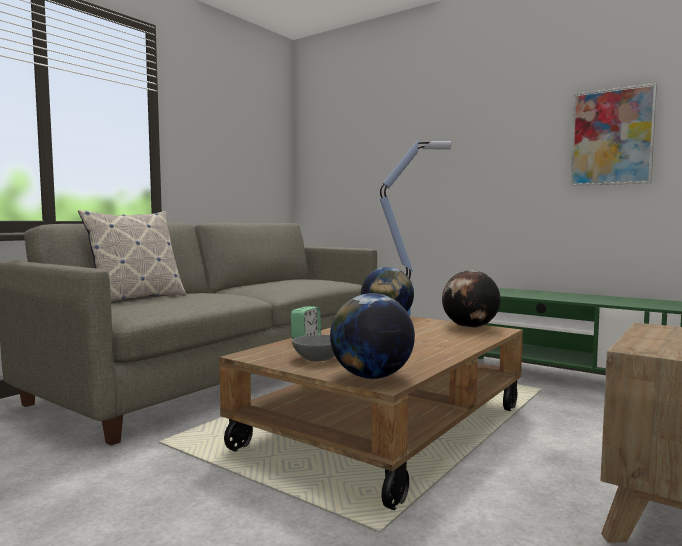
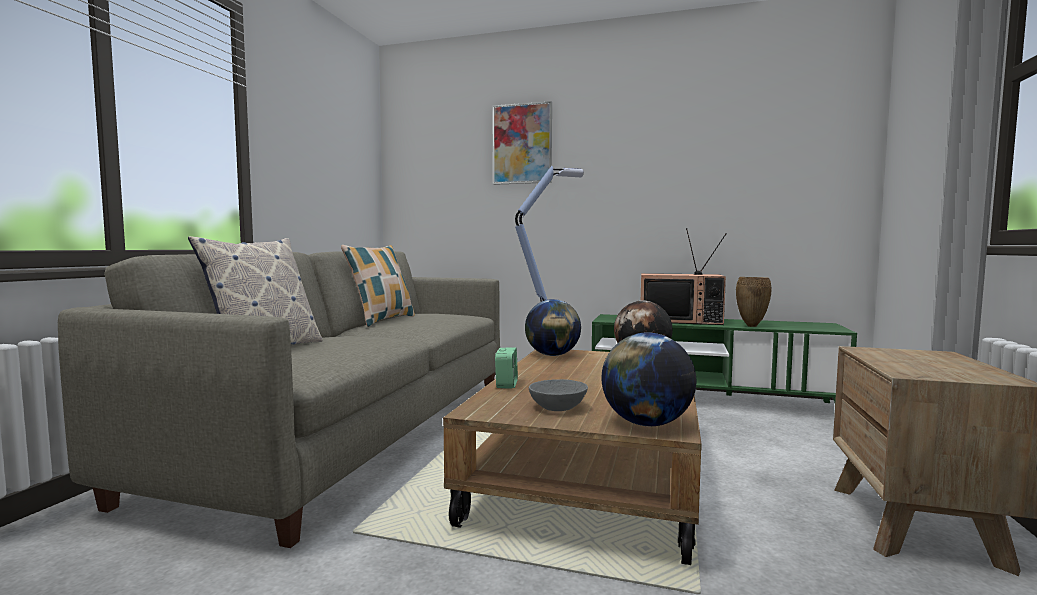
camera: 20 degrees left, 0 degrees up
(260, 282) = (382, 320): none -> pillow
(551, 295) = (681, 320): none -> television
(612, 137) = (725, 173): picture -> picture (522, 144)
(623, 304) = (751, 326): none -> brown vase

